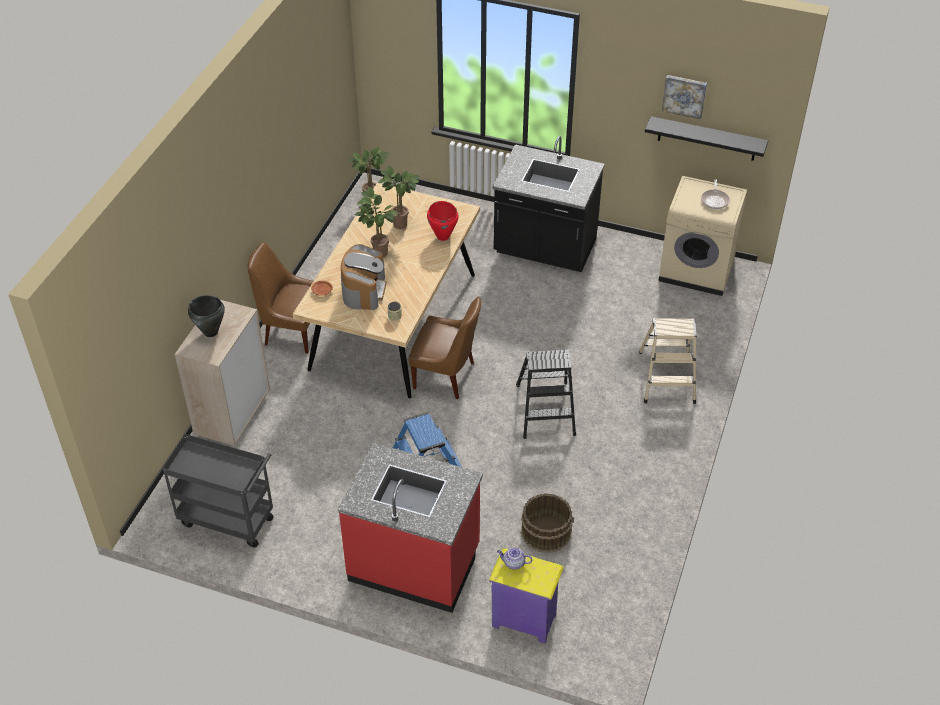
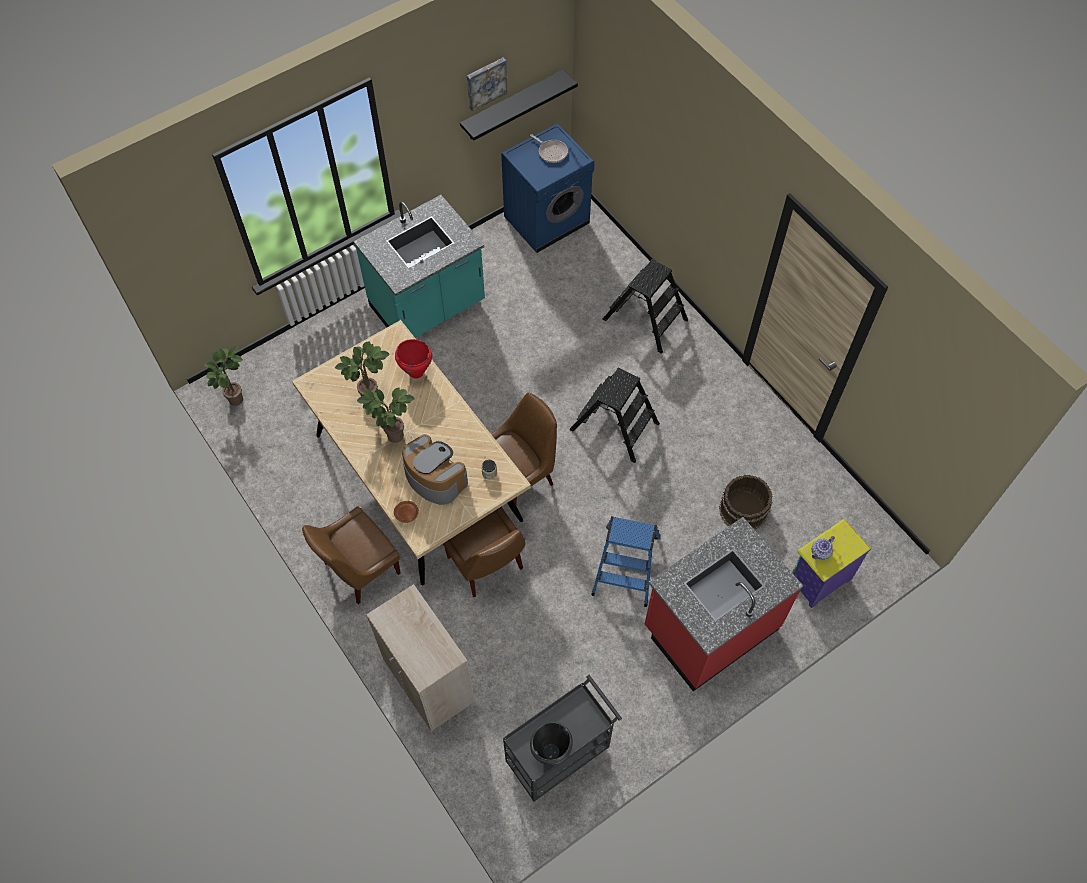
camera: 55 degrees left, 15 degrees up
(211, 332) = (414, 643): black cooking pot -> black cooking pot (551, 752)
(354, 397) = (486, 565): none -> brown chair
(545, 249) = (428, 306): black counter -> turquoise counter
(666, 376) = (645, 319): beige step ladder -> black step ladder
(696, 272) = (548, 221): beige washing machine -> blue washing machine

